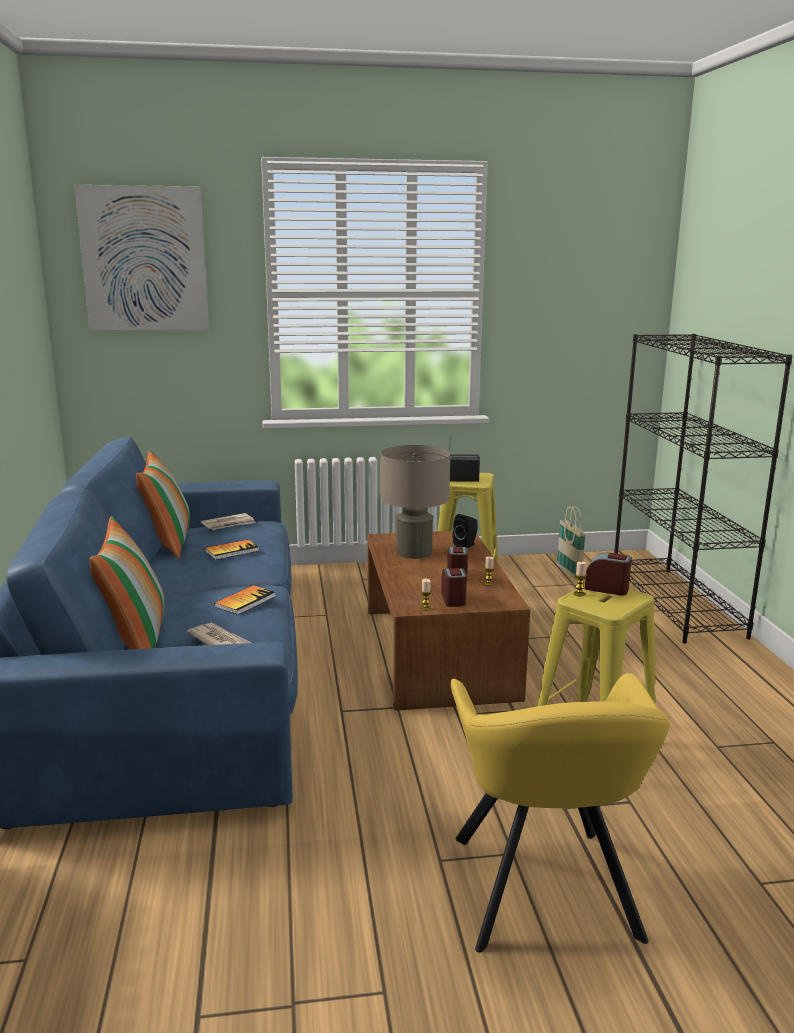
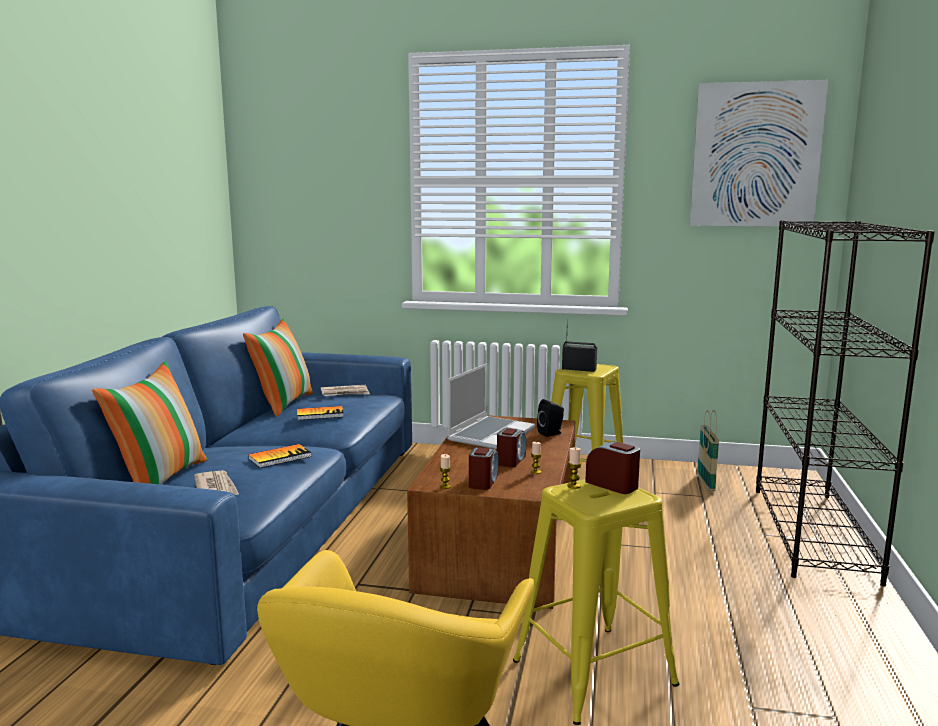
camera: 20 degrees right, 5 degrees down
(144, 259) = (306, 149): picture -> picture (755, 155)
(414, 552) = (491, 434): beige table lamp -> laptop

